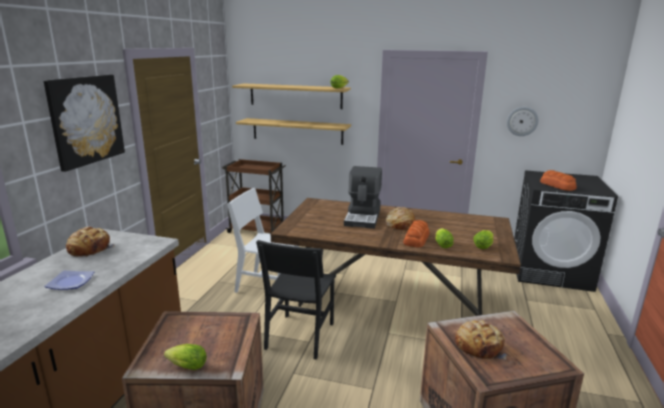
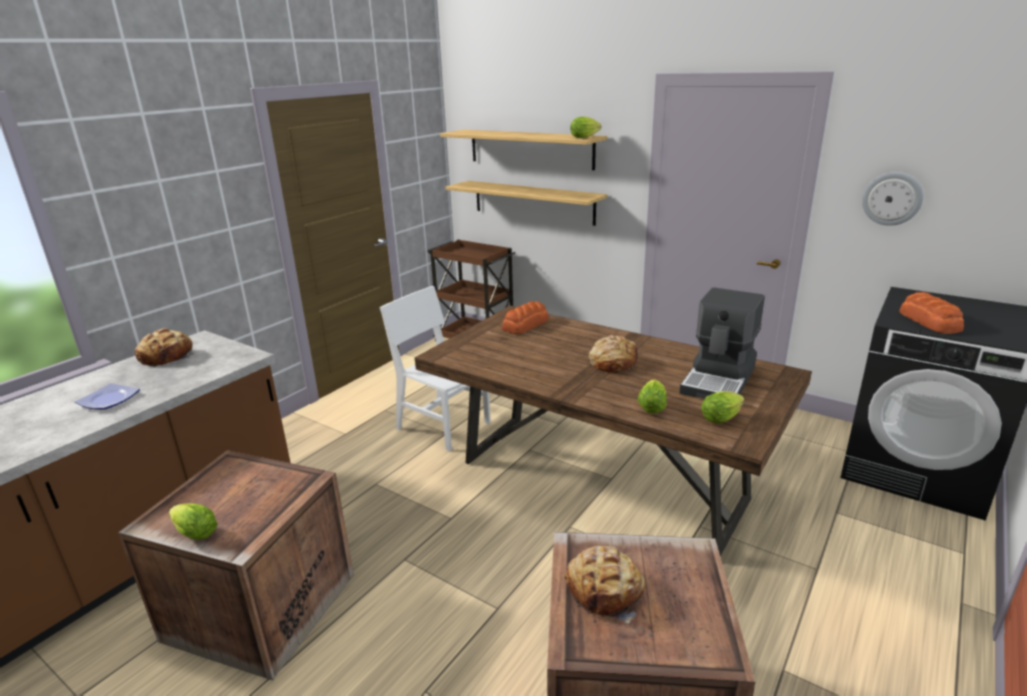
camera: 20 degrees right, 5 degrees up
(86, 120) = (189, 187): picture -> none
(300, 335) = (444, 506): black chair -> none
(363, 217) = (565, 345): coffee machine -> coffee machine (720, 380)
(416, 239) = (619, 391): bread -> bread (526, 325)

